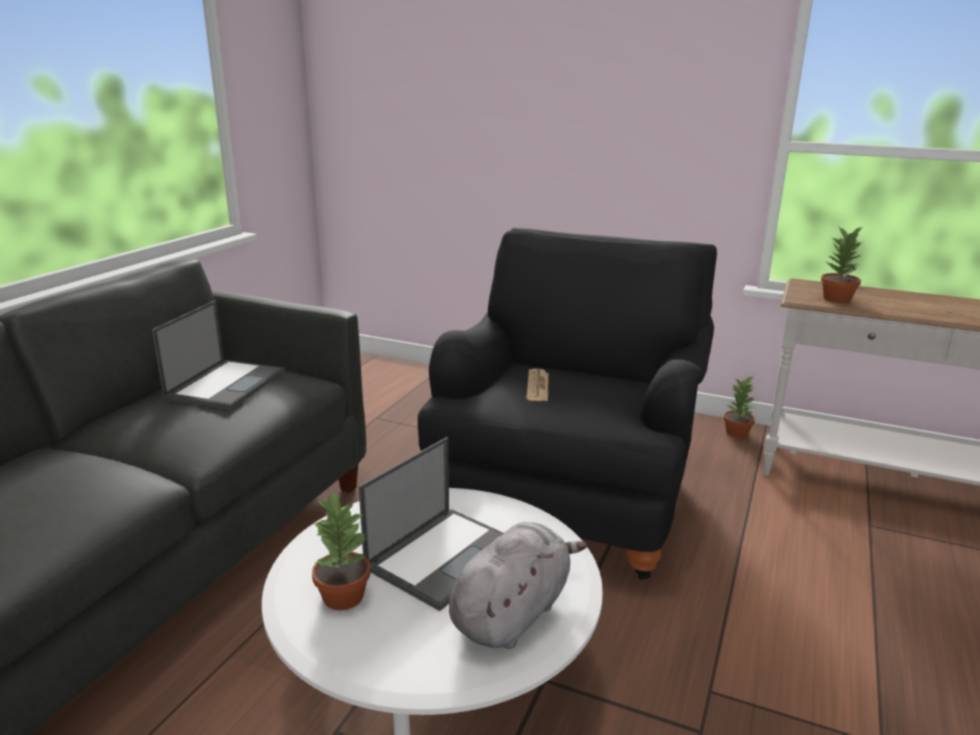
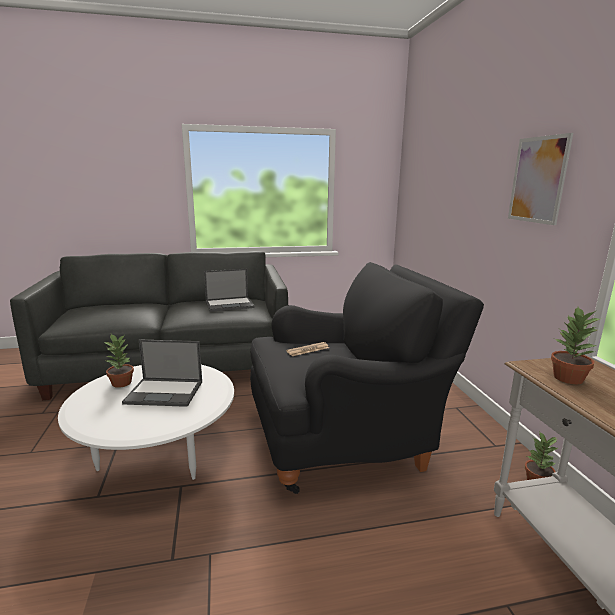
camera: 55 degrees right, 5 degrees down
(512, 613) = (130, 420): grey plush toy -> none
(660, 90) = (538, 180): none -> picture

